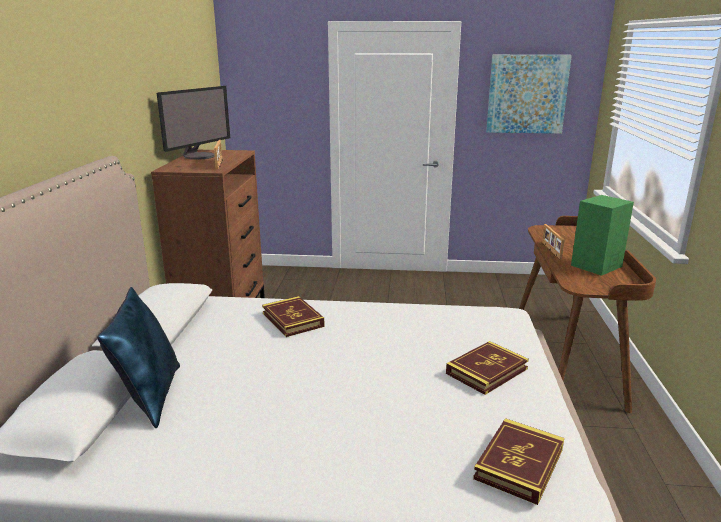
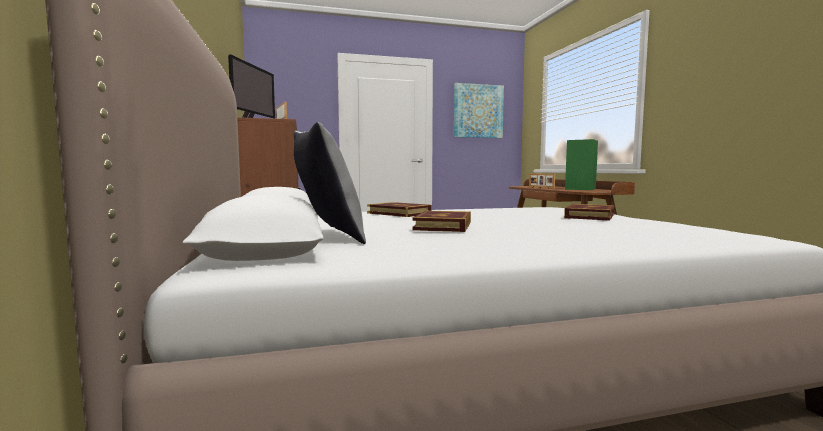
camera: 20 degrees left, 15 degrees down
(150, 396) = (327, 236): blue pillow -> grey pillow
(519, 464) = (700, 228): book -> book (443, 226)

